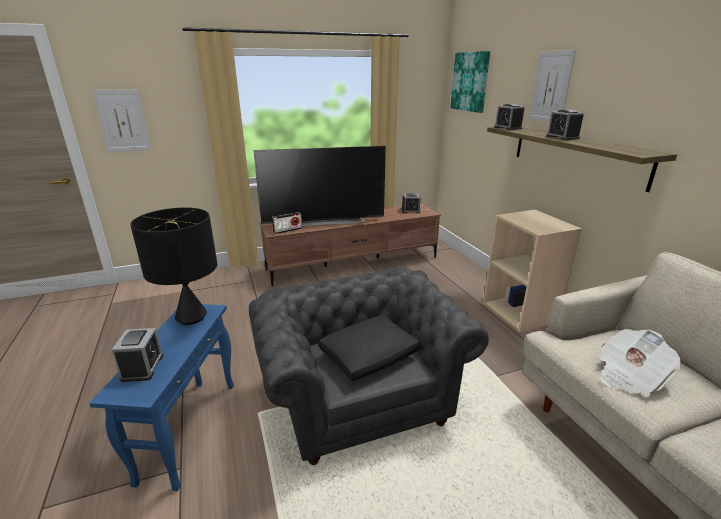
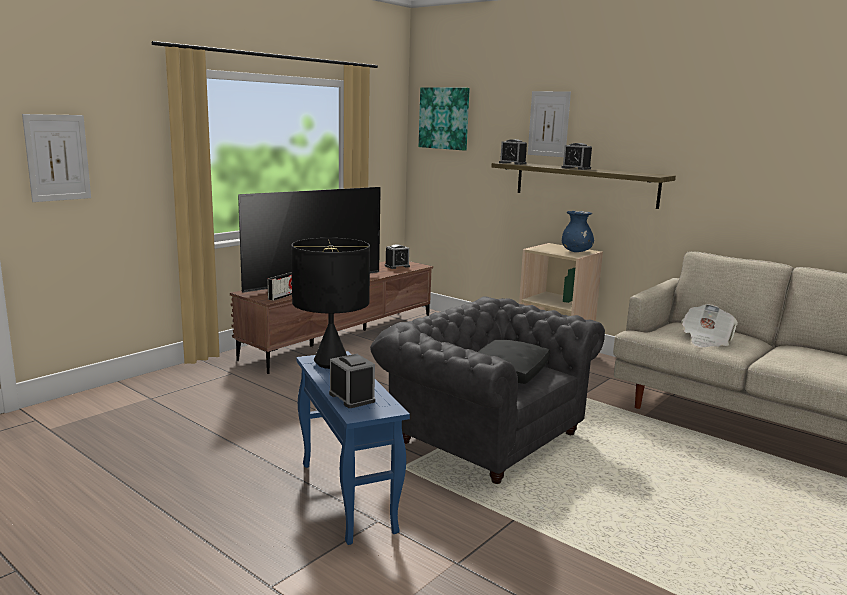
camera: 30 degrees left, 10 degrees down
(549, 225) = (576, 252): none -> blue vase

